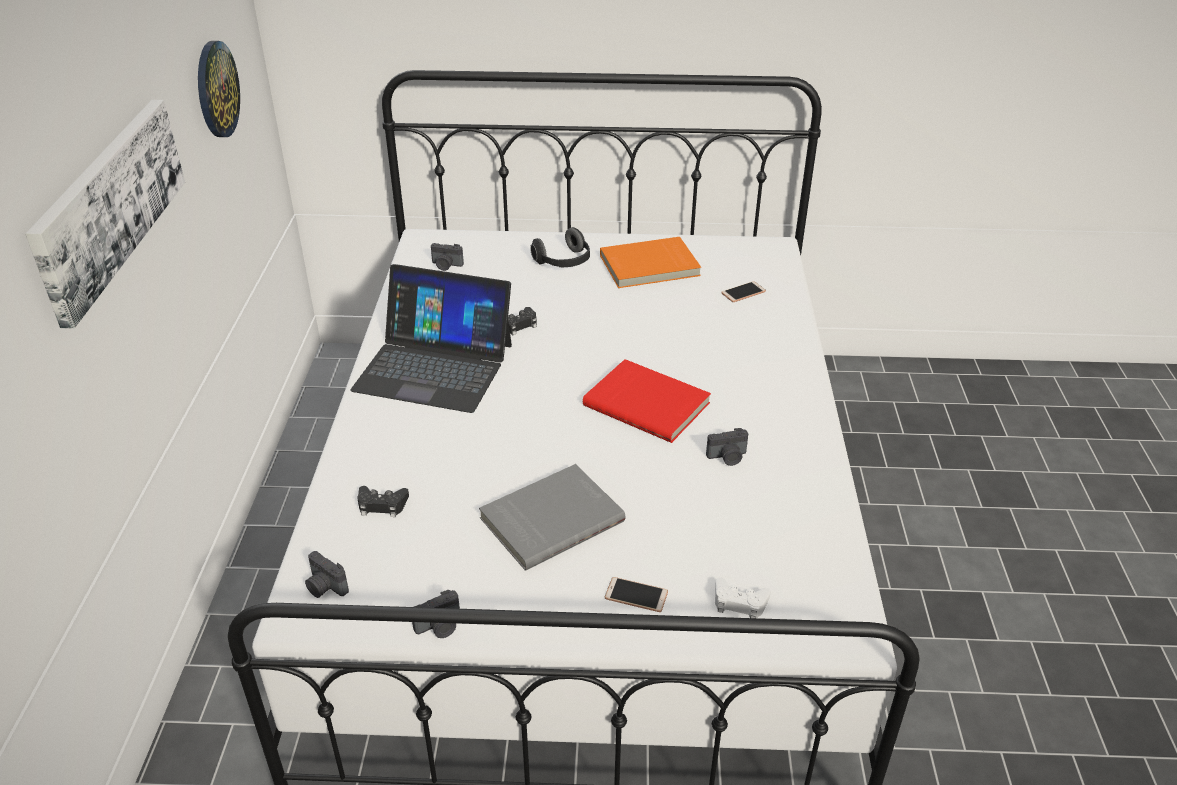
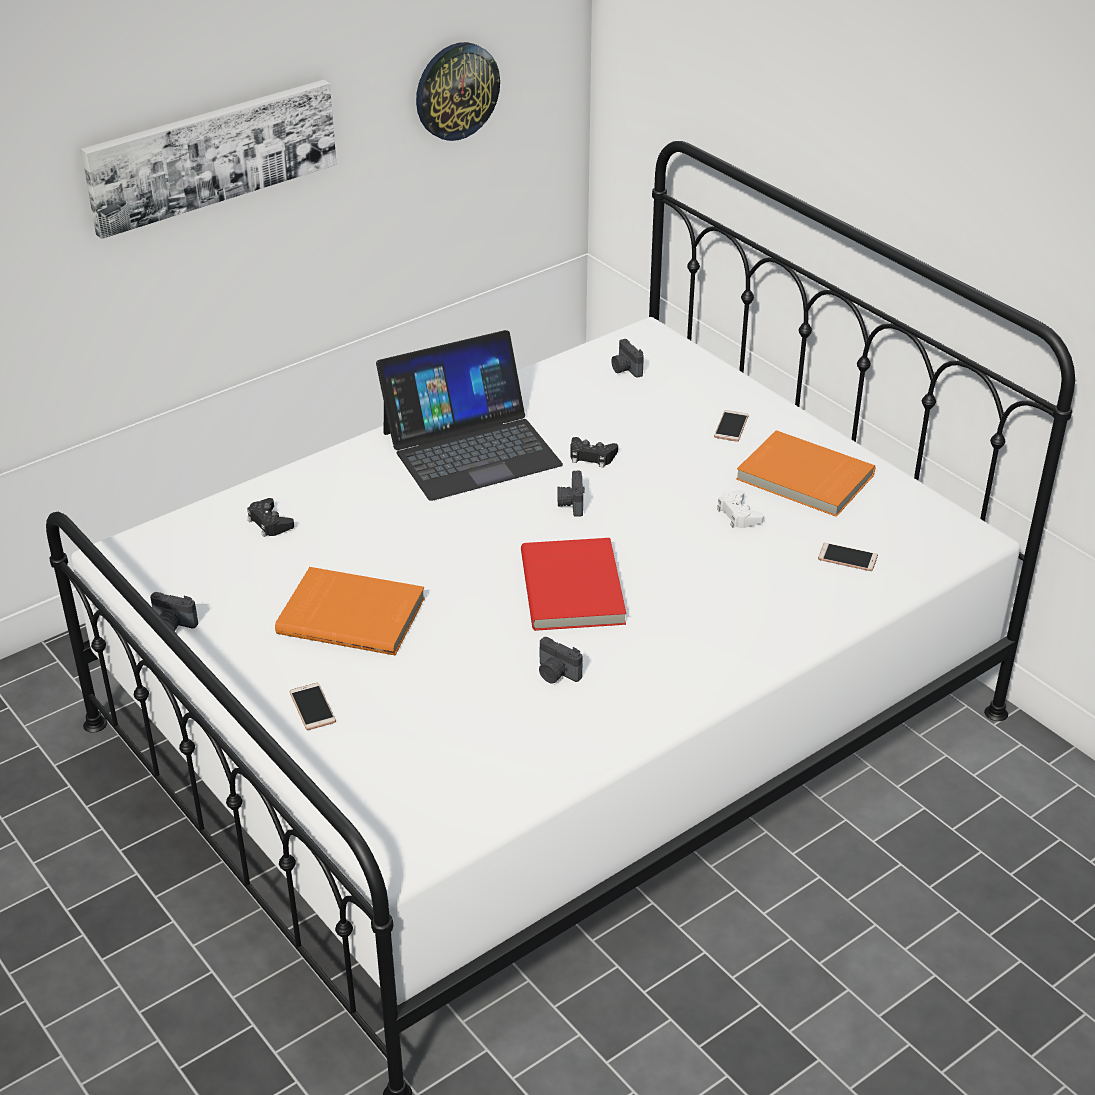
camera: 50 degrees right, 0 degrees up
(325, 587) = (155, 549): camera -> camera (570, 504)
(434, 366) = (470, 448): laptop -> laptop turned 90 degrees counterclockwise
(550, 518) = (352, 614): grey book -> orange book
(564, 262) = (731, 427): headphones -> phone
(739, 603) = (366, 771): white game controller -> white game controller (738, 514)

